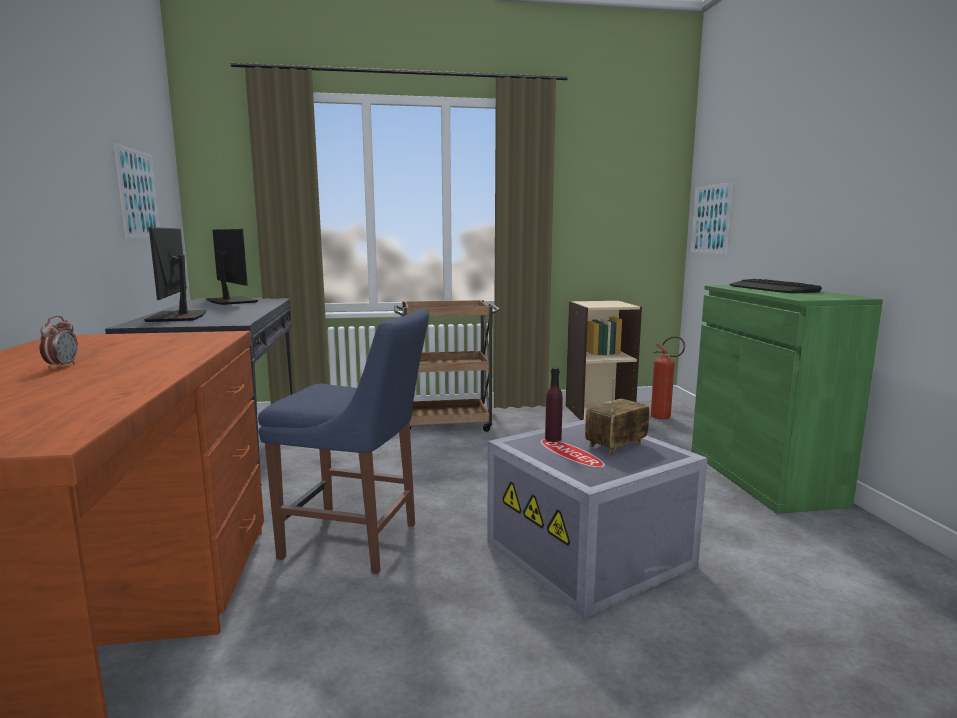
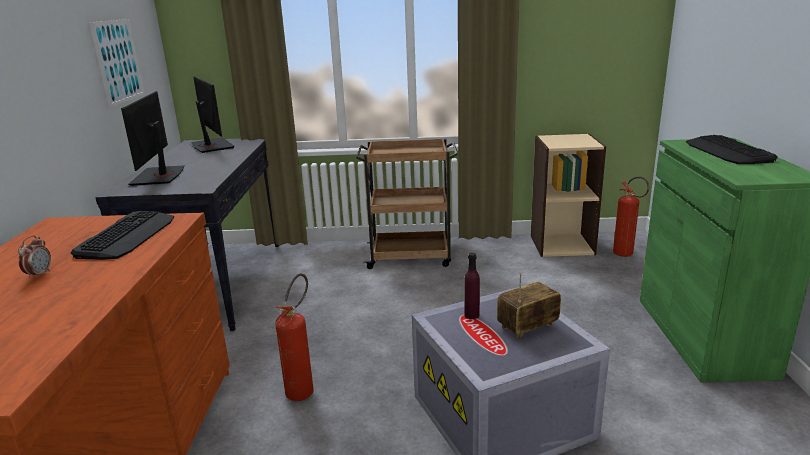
camera: 10 degrees right, 10 degrees up
(165, 343) = (127, 236): none -> keyboard
(356, 542) = (303, 388): blue chair -> fire extinguisher
(711, 219) = (689, 51): picture -> none

